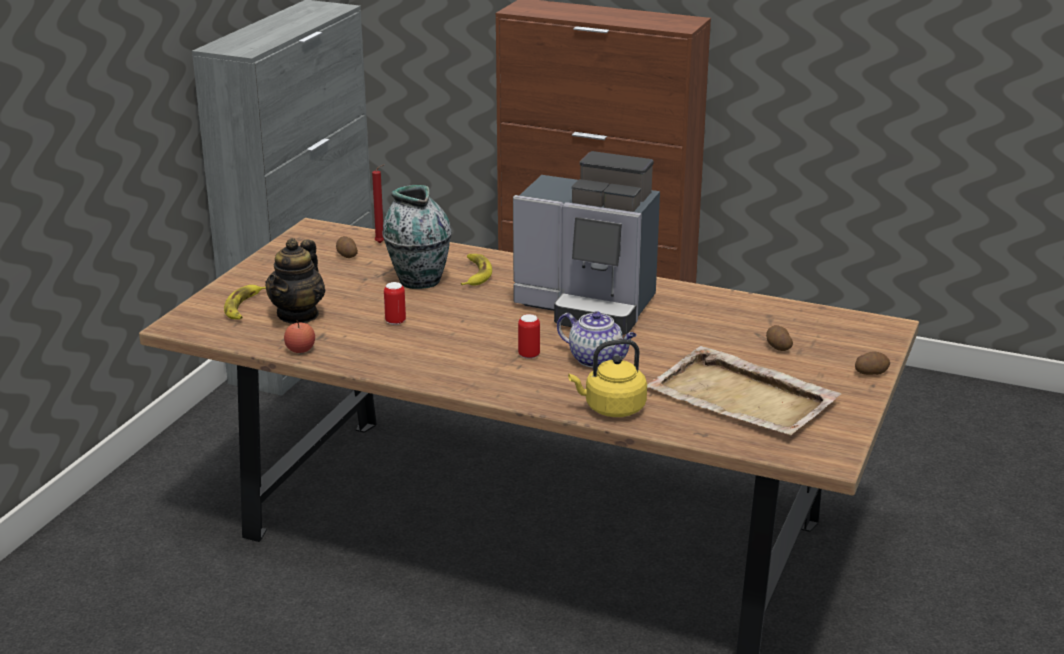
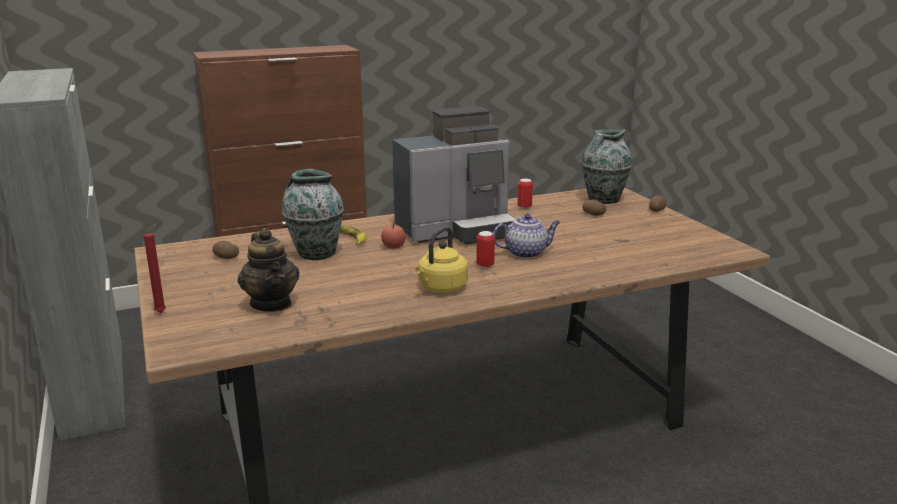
camera: 45 degrees left, 5 degrees down
(244, 307) = (212, 316): banana -> none
(300, 350) = (326, 323): apple -> apple (393, 247)
(381, 243) = (237, 243): red candle -> red candle (162, 312)
(395, 321) = (356, 280): can -> can (524, 207)
(611, 408) = (595, 272): yellow kettle -> yellow kettle (441, 288)
(743, 398) = (637, 241): beige tray -> none
(840, 333) = (603, 199): none -> vase

